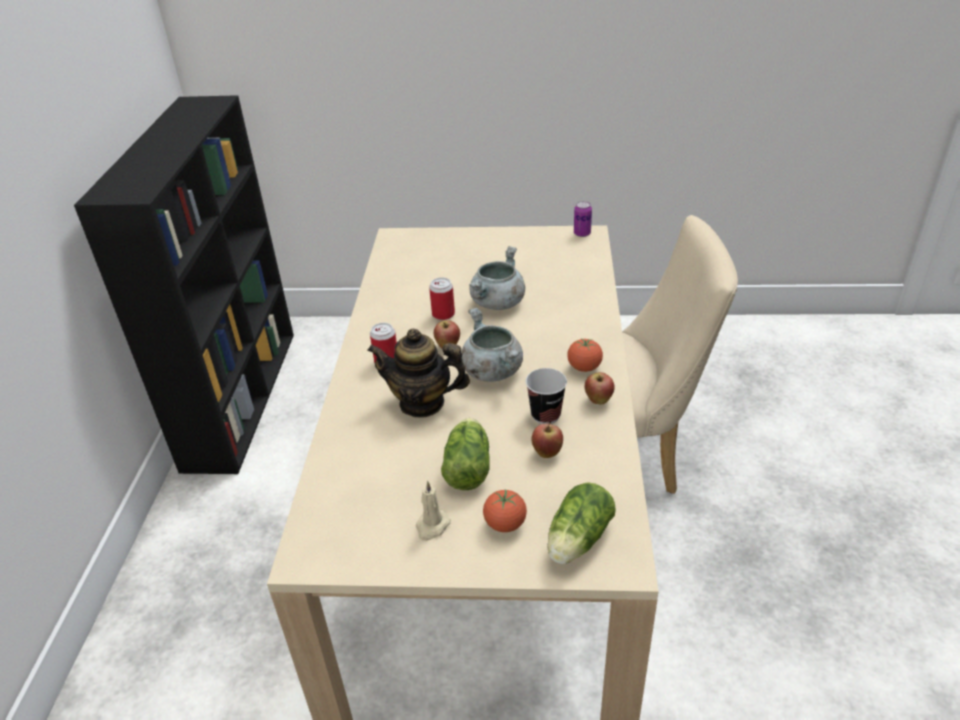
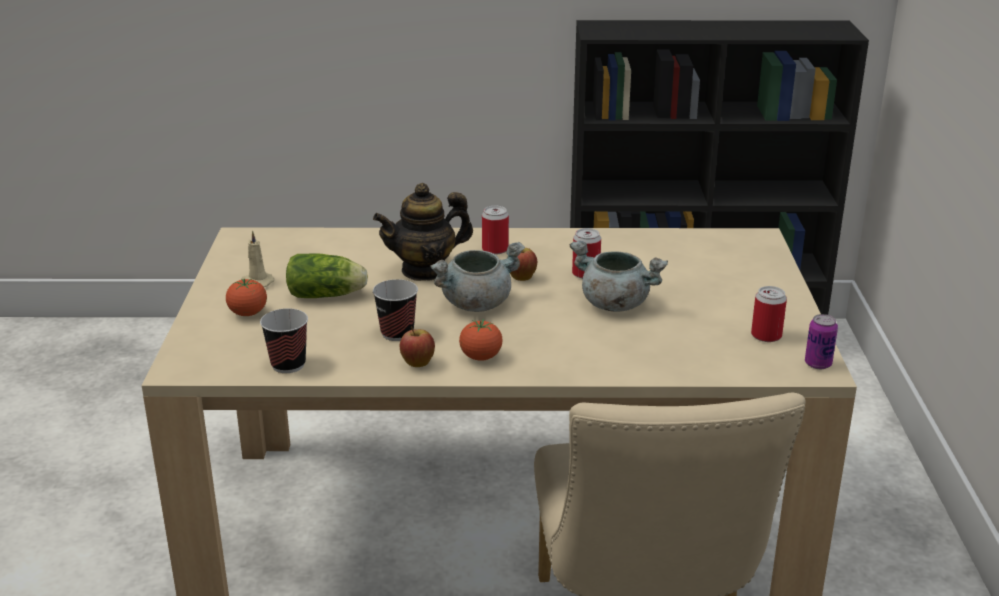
camera: 85 degrees right, 10 degrees down
(422, 403) = (425, 270): teapot -> teapot turned 120 degrees counterclockwise
(546, 247) = (766, 336): none -> can
(547, 453) = (337, 333): apple -> none
(576, 541) = (215, 347): lettuce -> none
(607, 481) = (288, 365): none -> cup

